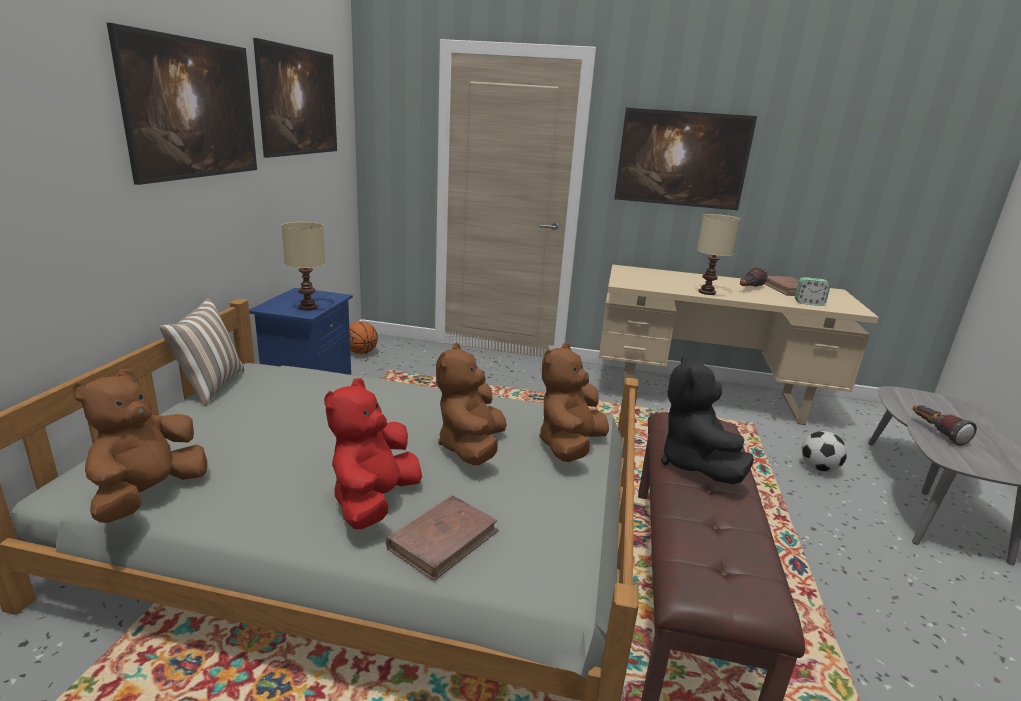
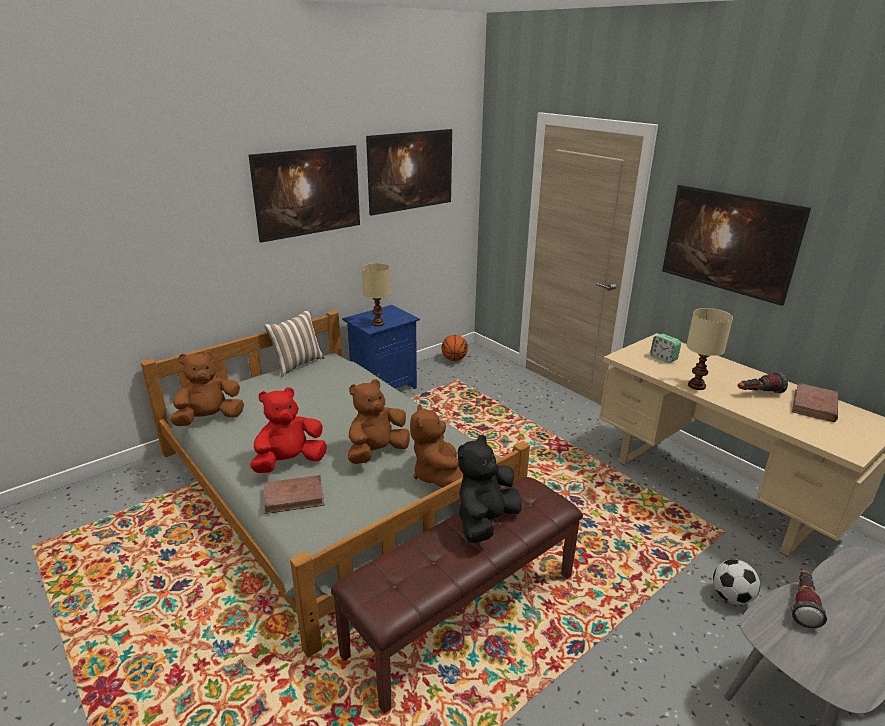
camera: 40 degrees right, 5 degrees up
(569, 446) = (438, 476): brown plush toy -> brown plush toy turned 75 degrees counterclockwise
(809, 303) = (801, 427): alarm clock -> alarm clock (663, 358)

